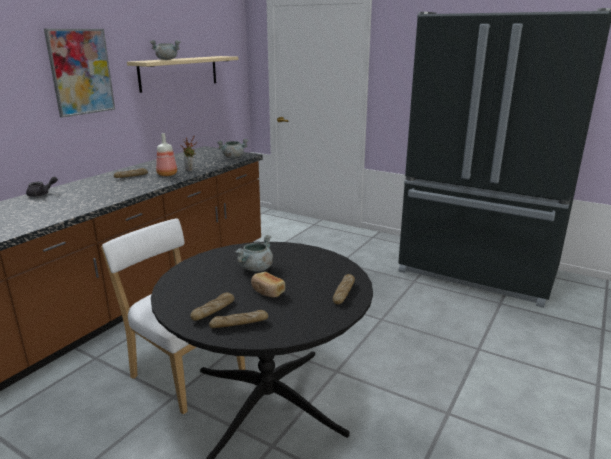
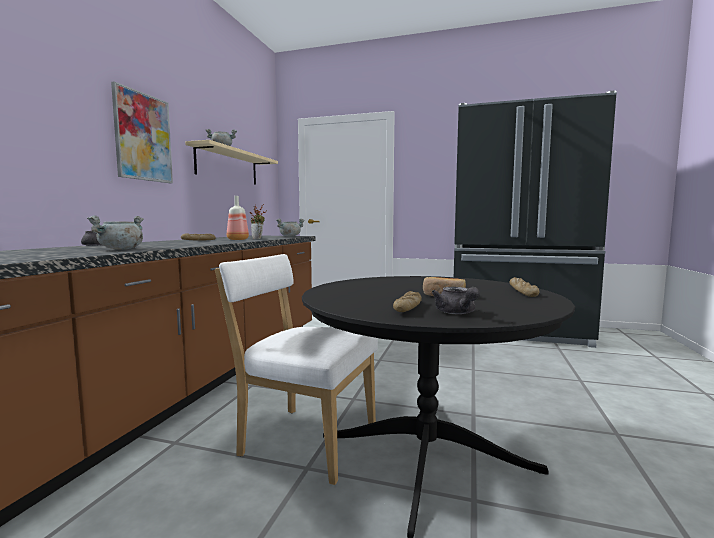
camera: 15 degrees left, 15 degrees down
(239, 324) = (456, 313): bread -> grey teapot
(256, 269) = (403, 287): grey cooking pot -> grey cooking pot (121, 249)

